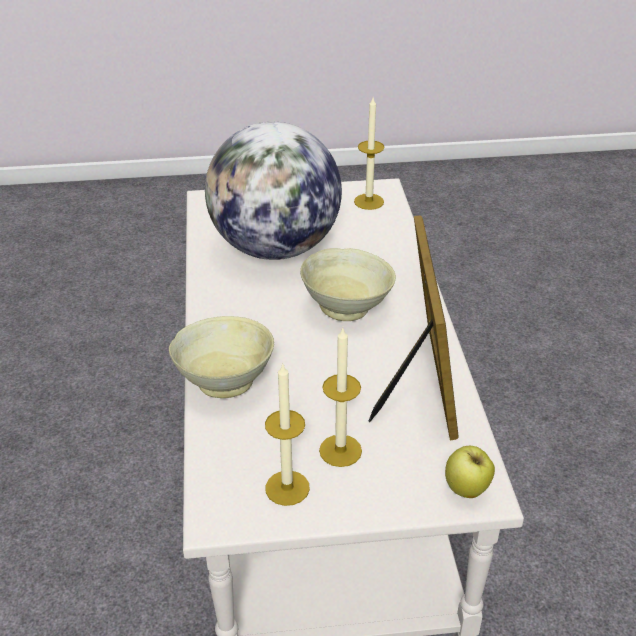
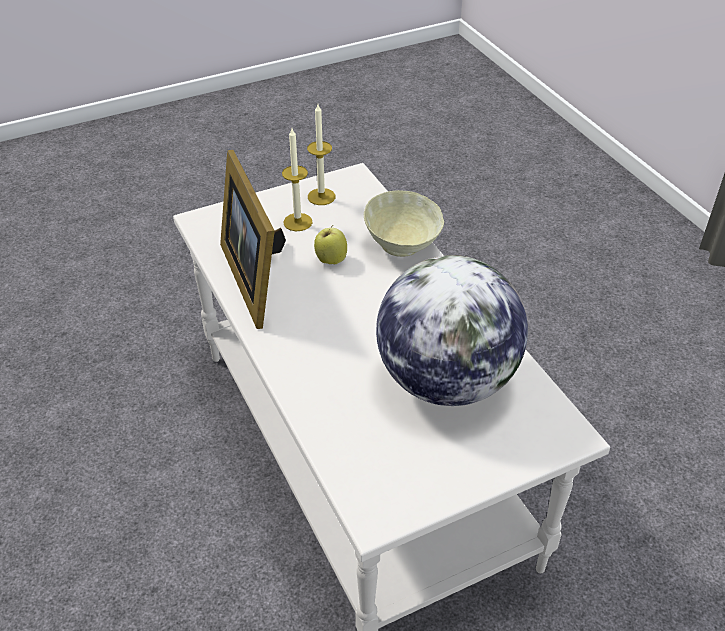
camera: 160 degrees right, 5 degrees up
(348, 308) = (339, 328): beige bowl -> none
(369, 201) = (381, 486): candle -> none
(466, 490) = (209, 219): apple -> apple (330, 260)

